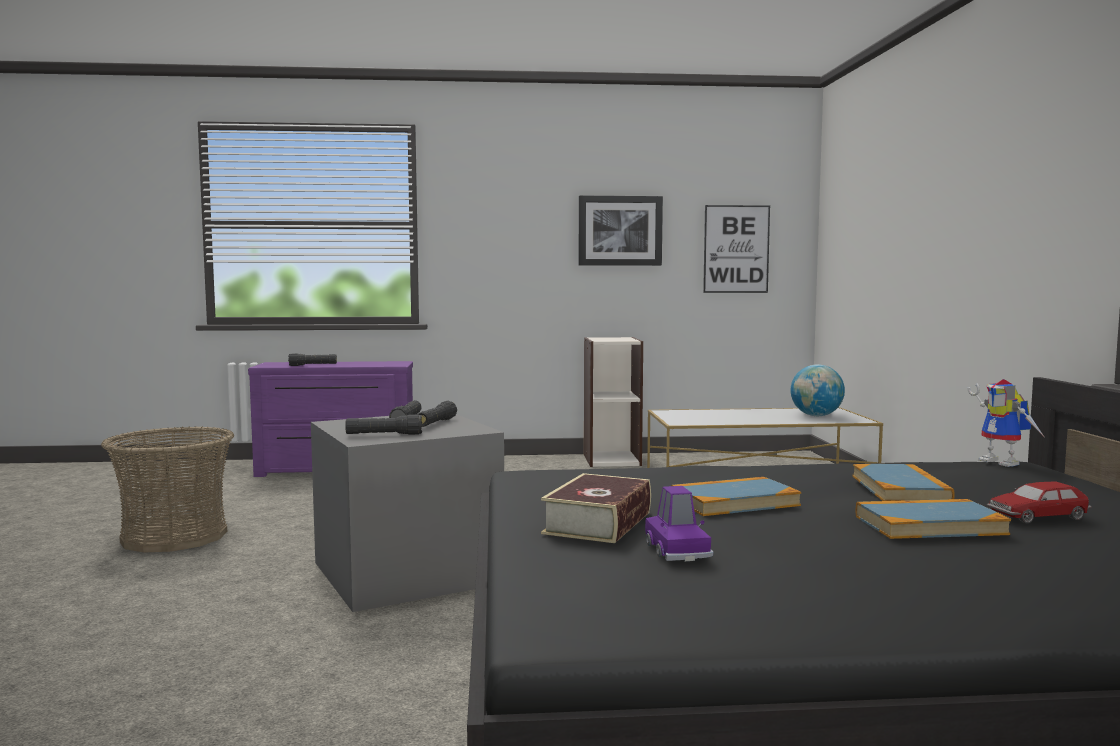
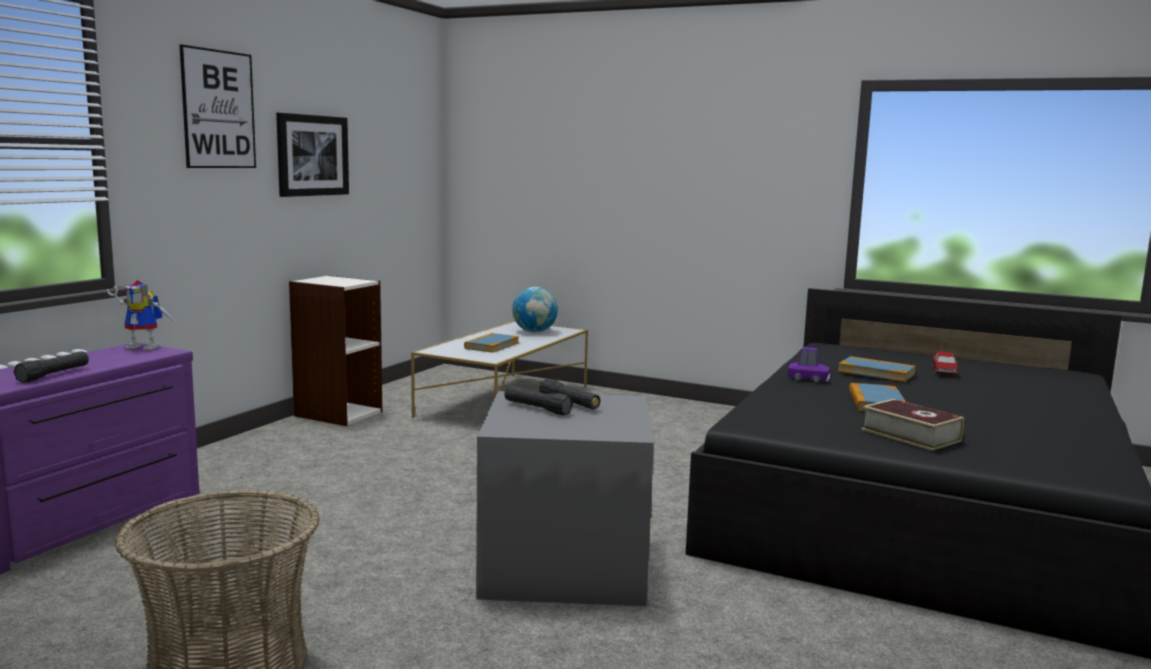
camera: 60 degrees left, 5 degrees up
(384, 435) = (609, 425): black flashlight -> none
(676, 550) = (981, 434): purple toy car -> purple toy car (808, 379)
(736, 249) = (396, 175): picture -> picture (219, 109)
(929, 525) = (953, 388): book -> book (491, 345)
(1005, 462) = (822, 345): toy robot -> toy robot (146, 347)

